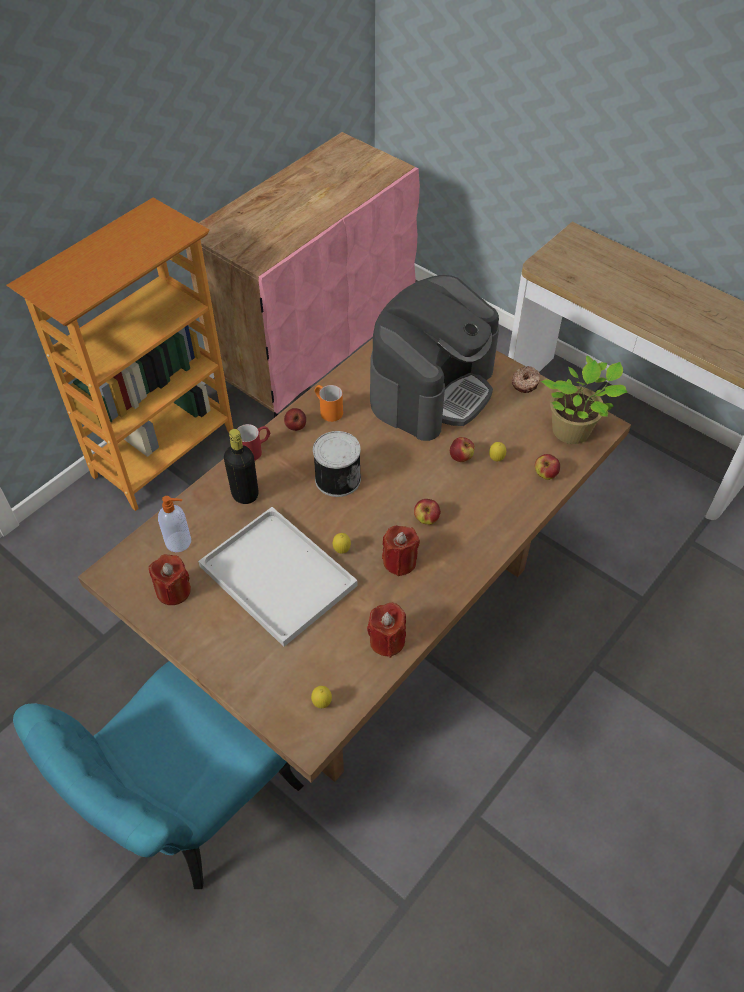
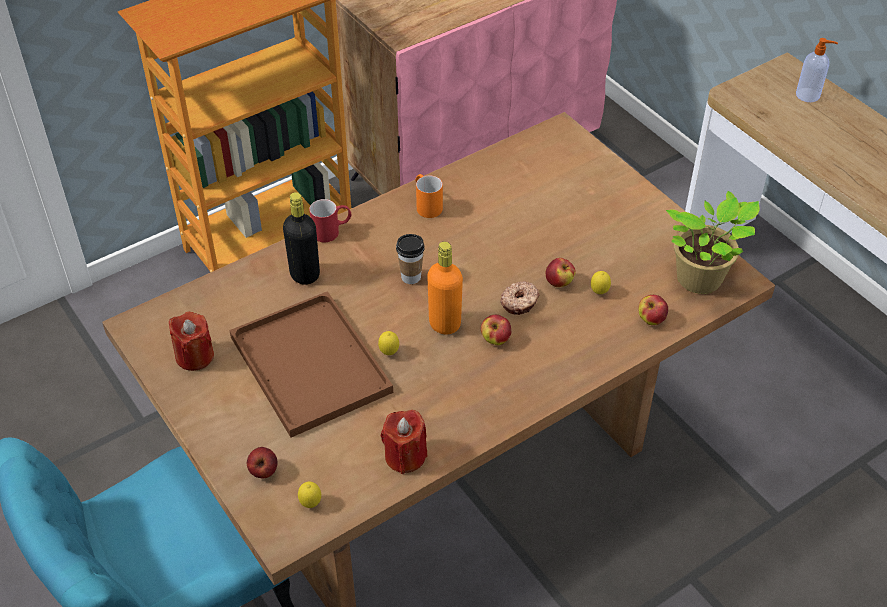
camera: 15 degrees right, 5 degrees down
(179, 542) = (218, 309): soap dispenser -> soap dispenser (808, 95)
(281, 576) = (313, 366): white tray -> brown tray
(295, 426) = (385, 215): apple -> apple (263, 471)
(337, 478) = (411, 277): can -> cup
(379, 514) = (444, 324): none -> orange bottle
(399, 561) = (449, 377): red candle -> none
(432, 388) = (552, 203): coffee machine -> none
(526, 383) = (664, 217): donut -> donut (520, 302)

